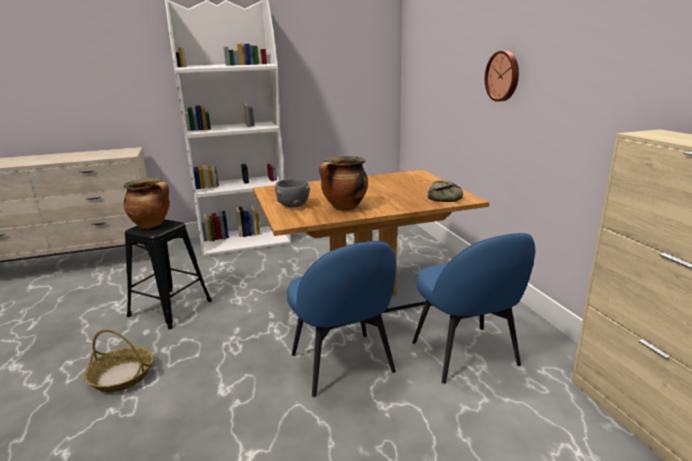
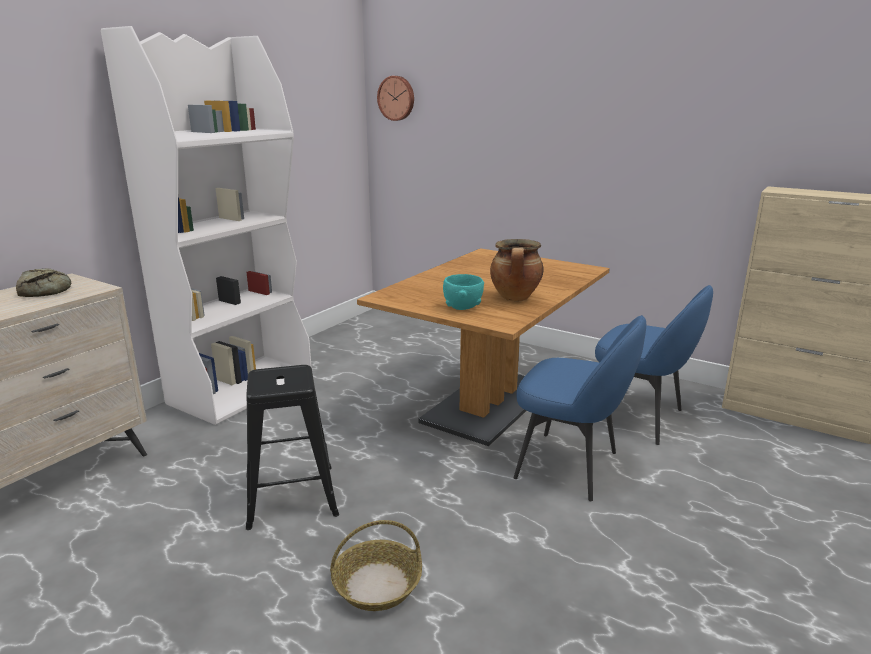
camera: 40 degrees left, 0 degrees up
(152, 225) = (272, 378): cooking pot -> none
(293, 206) = (462, 307): grey bowl -> turquoise bowl
(446, 197) = (570, 270): bread -> bread (47, 290)
(503, 76) = (568, 142): wall clock -> wall clock (397, 98)

